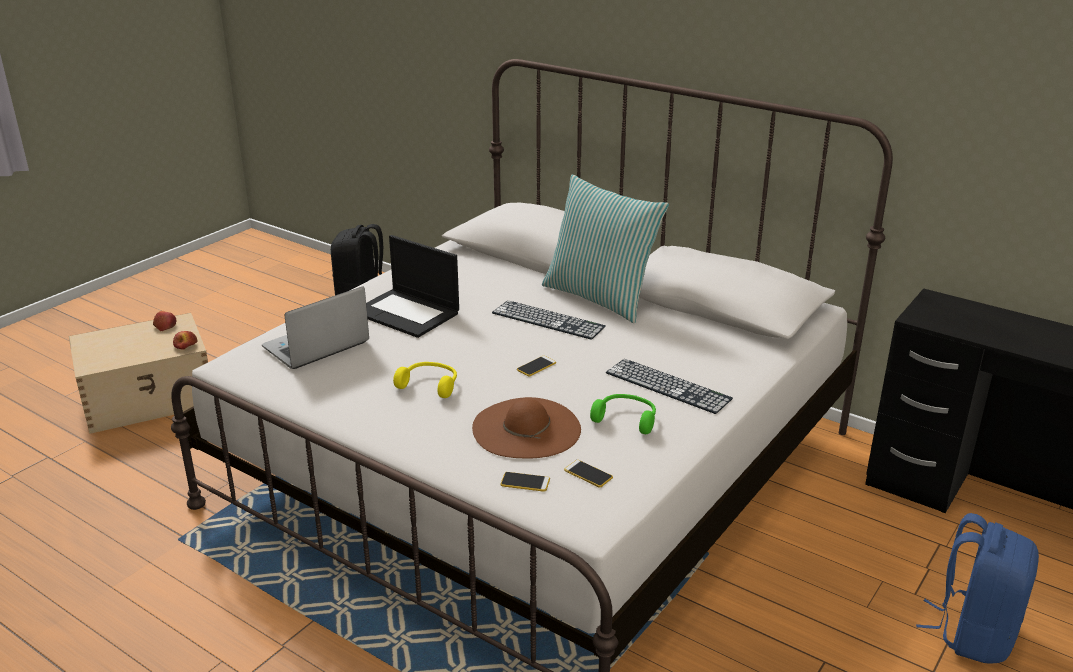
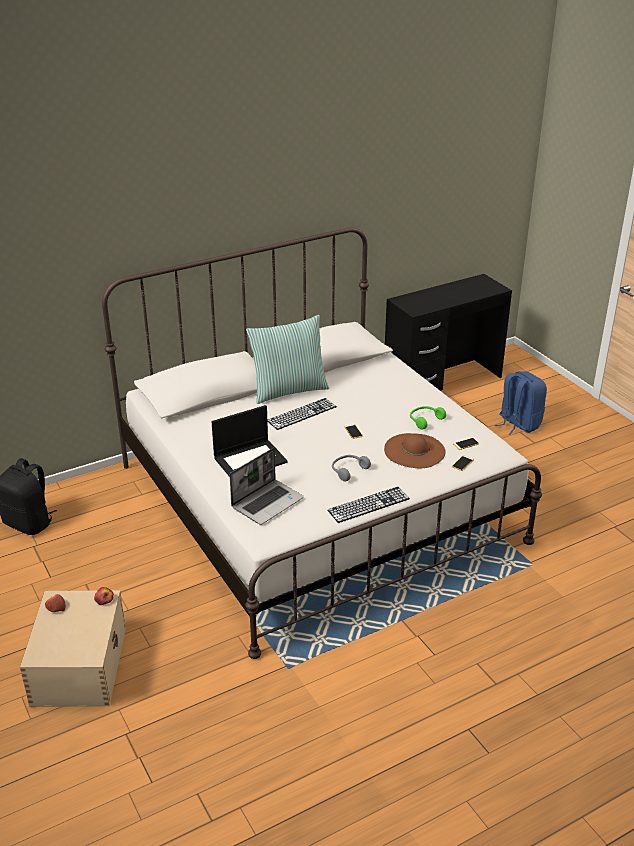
camera: 65 degrees left, 5 degrees up
(315, 346) = (267, 502): laptop -> laptop turned 120 degrees counterclockwise
(430, 385) = (348, 470): yellow headphones -> grey headphones
(668, 386) = (401, 399): keyboard -> keyboard (368, 504)

